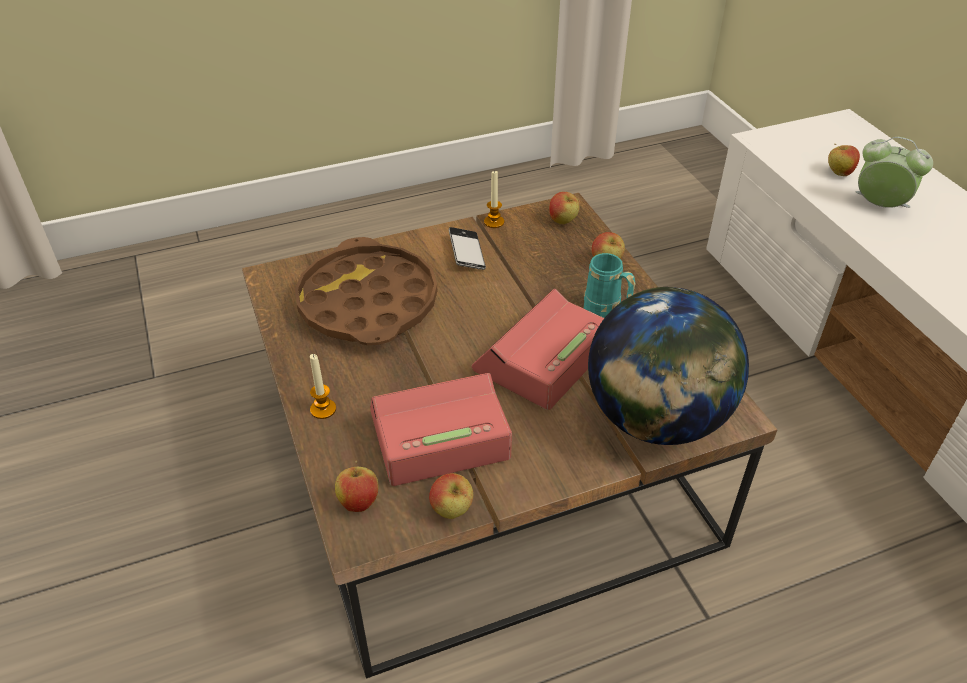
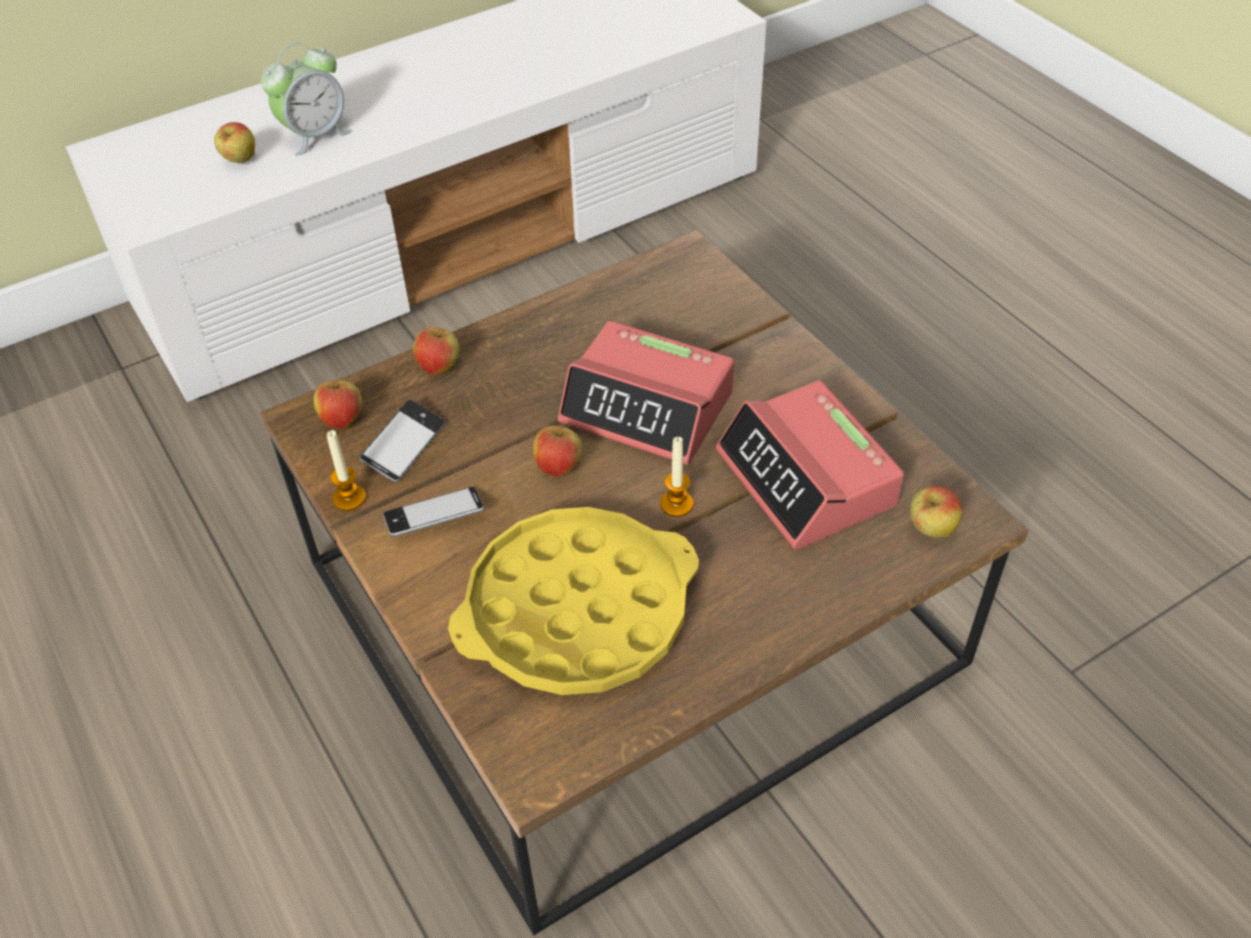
camera: 100 degrees left, 5 degrees up
(323, 409) = (805, 605): candle -> candle (676, 504)
(367, 303) = (577, 612): brown tray -> yellow tray
(452, 510) = (904, 448): apple -> apple (559, 467)
(532, 244) = (404, 446): none -> phone
(606, 313) = (545, 359): turquoise mug -> none
(655, 419) = (714, 309): globe -> none
(879, 206) = (315, 136): alarm clock -> alarm clock turned 150 degrees counterclockwise

